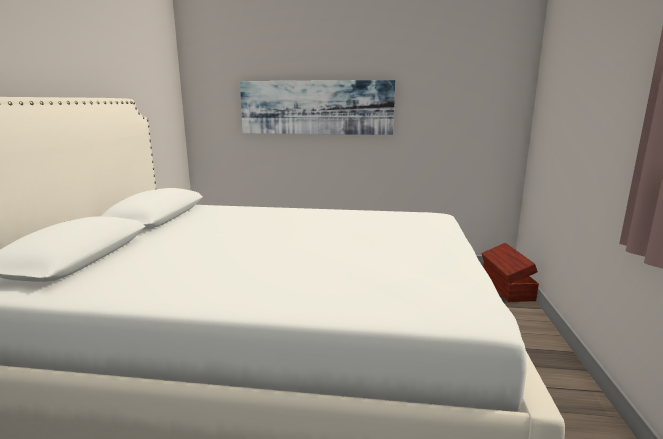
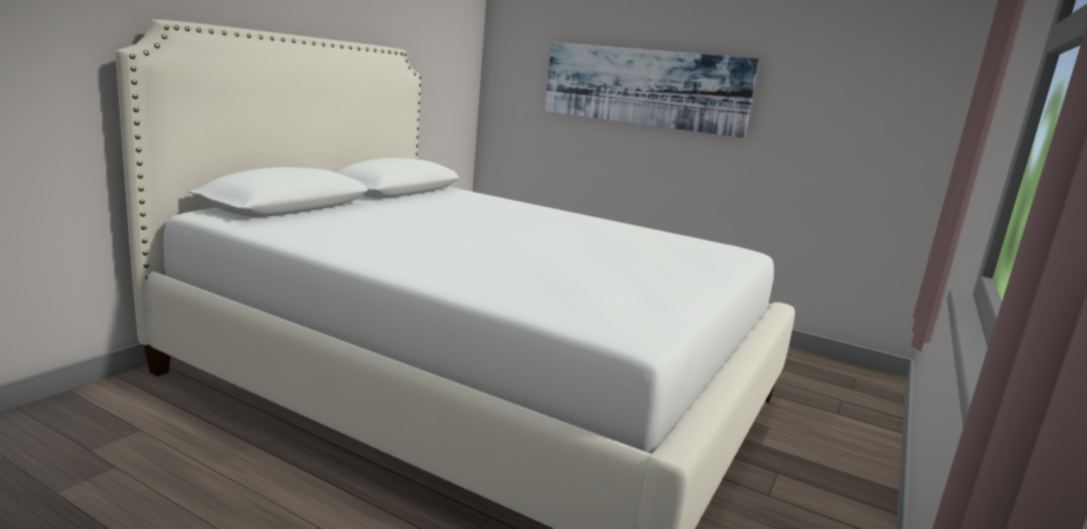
camera: 20 degrees right, 0 degrees up
(506, 288) = (869, 397): brown storage box -> none

